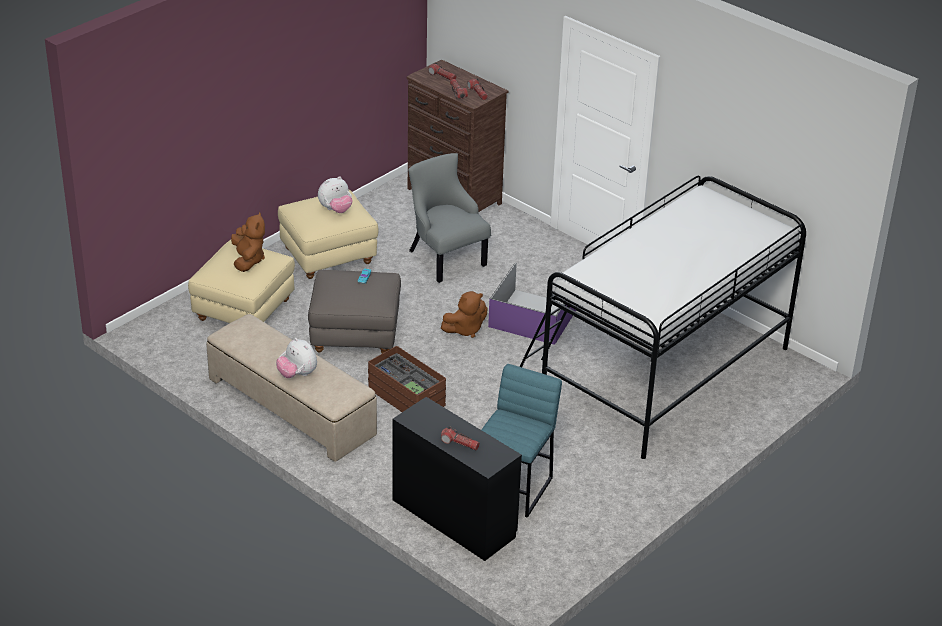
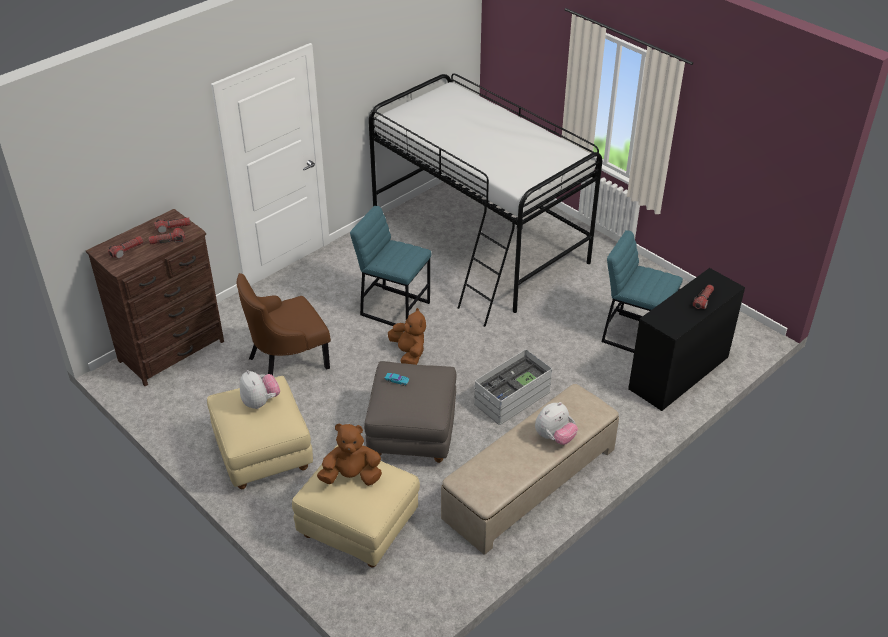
camera: 85 degrees left, 5 degrees up
(405, 396) = (512, 398): brown storage box -> grey storage box
(446, 260) = (289, 361): grey chair -> brown chair
(535, 317) = (393, 308): purple storage box -> blue stool

